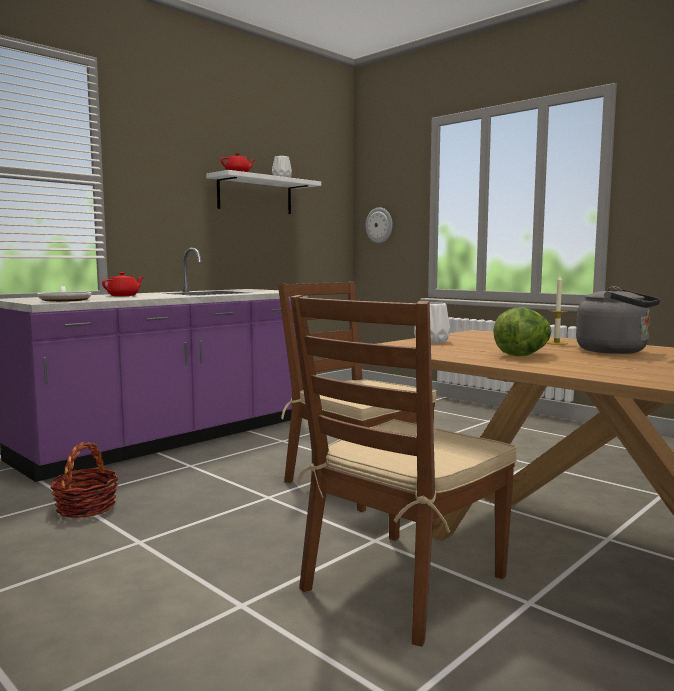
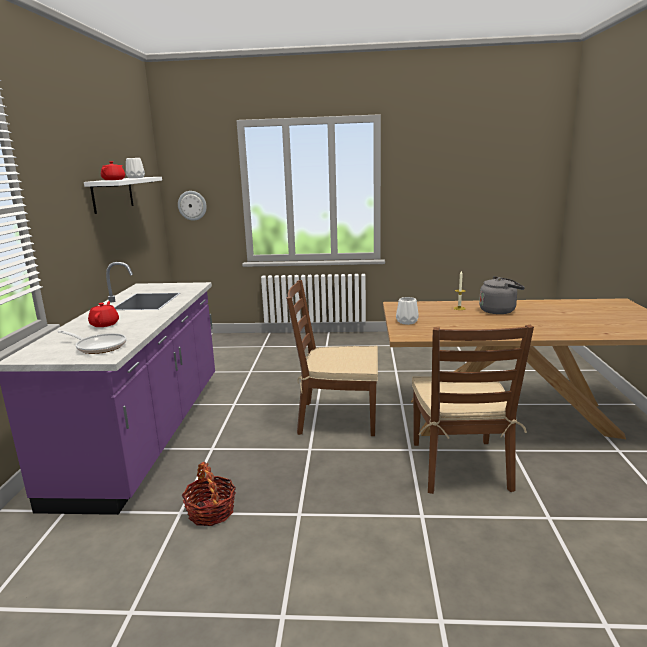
camera: 40 degrees left, 10 degrees up
(523, 355) = (480, 325): lettuce -> none

